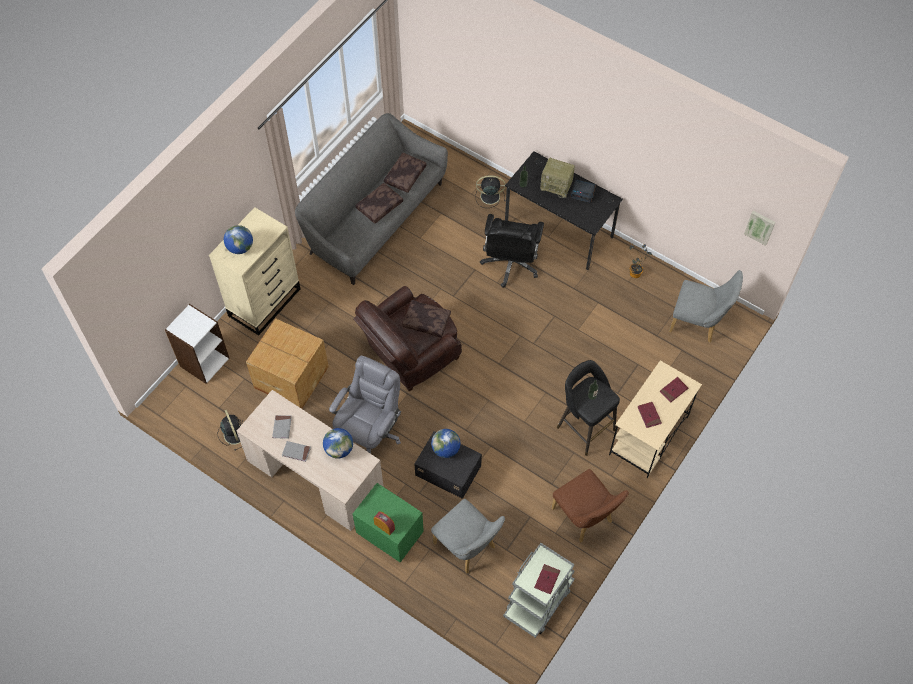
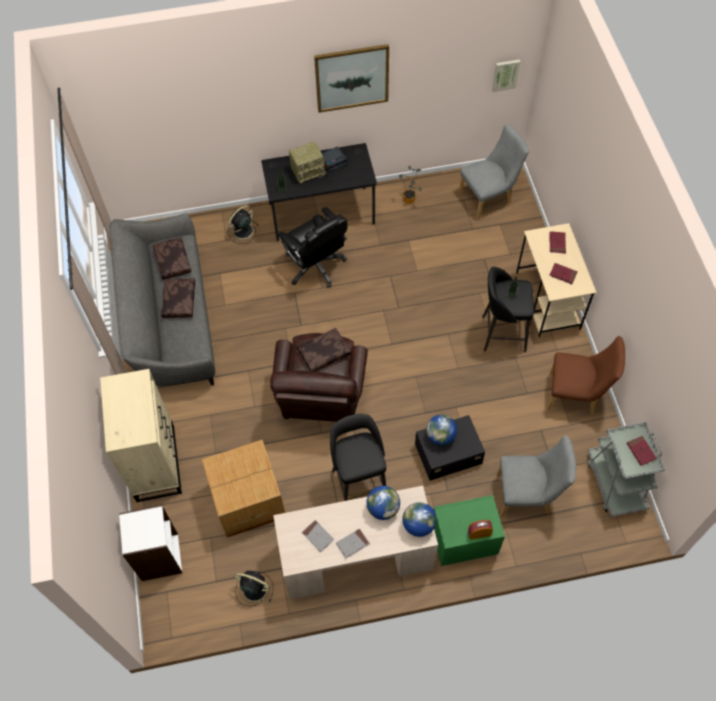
camera: 45 degrees left, 0 degrees up
(240, 247) = (128, 420): globe -> globe (418, 525)
(369, 432) = (359, 482): grey office chair -> black stool
(624, 135) = (352, 78): none -> picture

